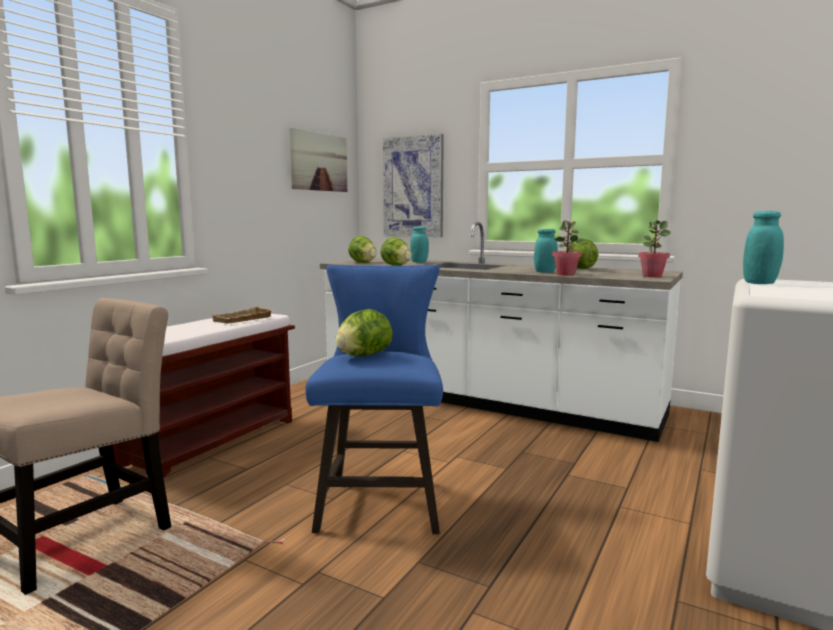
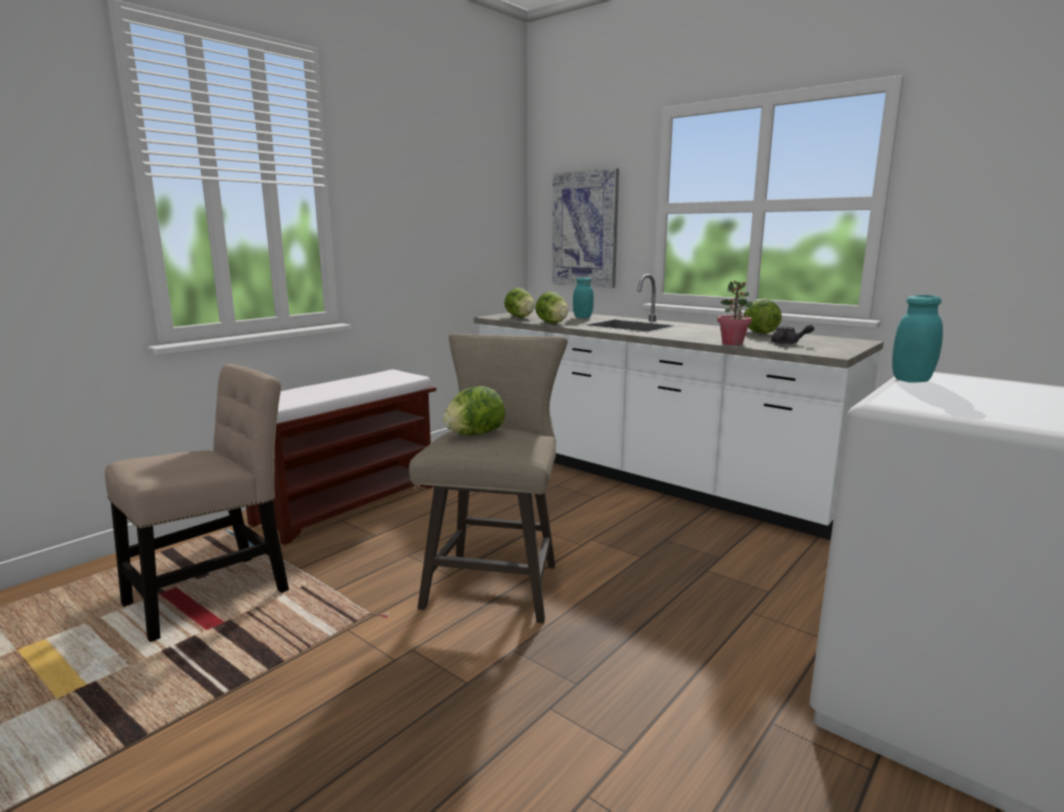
camera: 10 degrees right, 5 degrees up
(243, 320) = (381, 381): beige tray -> none
(319, 162) = (479, 202): picture -> none
(381, 500) = (496, 580): blue stool -> beige stool
(545, 272) = (712, 338): turquoise jar -> none
(611, 274) = (788, 343): none -> grey teapot
(652, 276) = (835, 349): potted plant -> none

